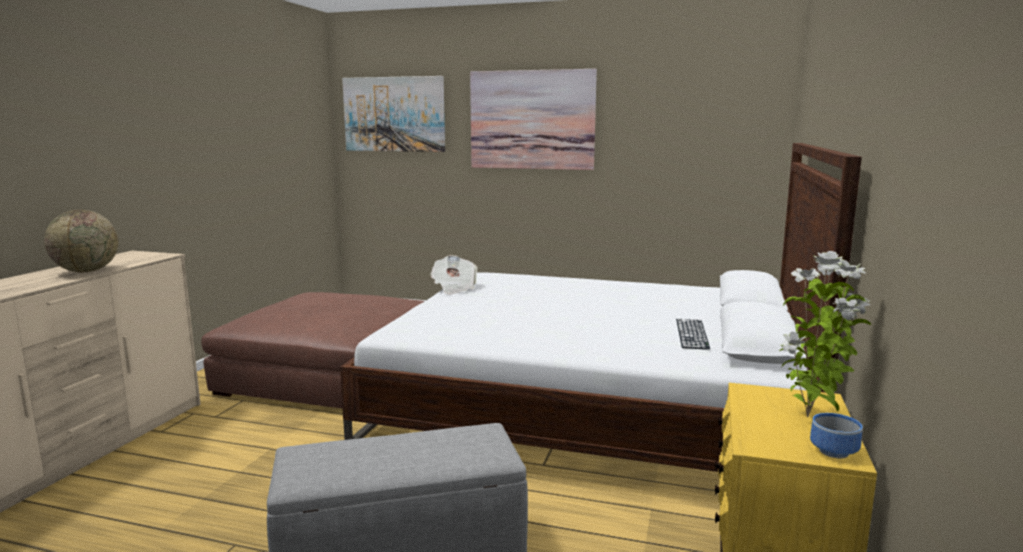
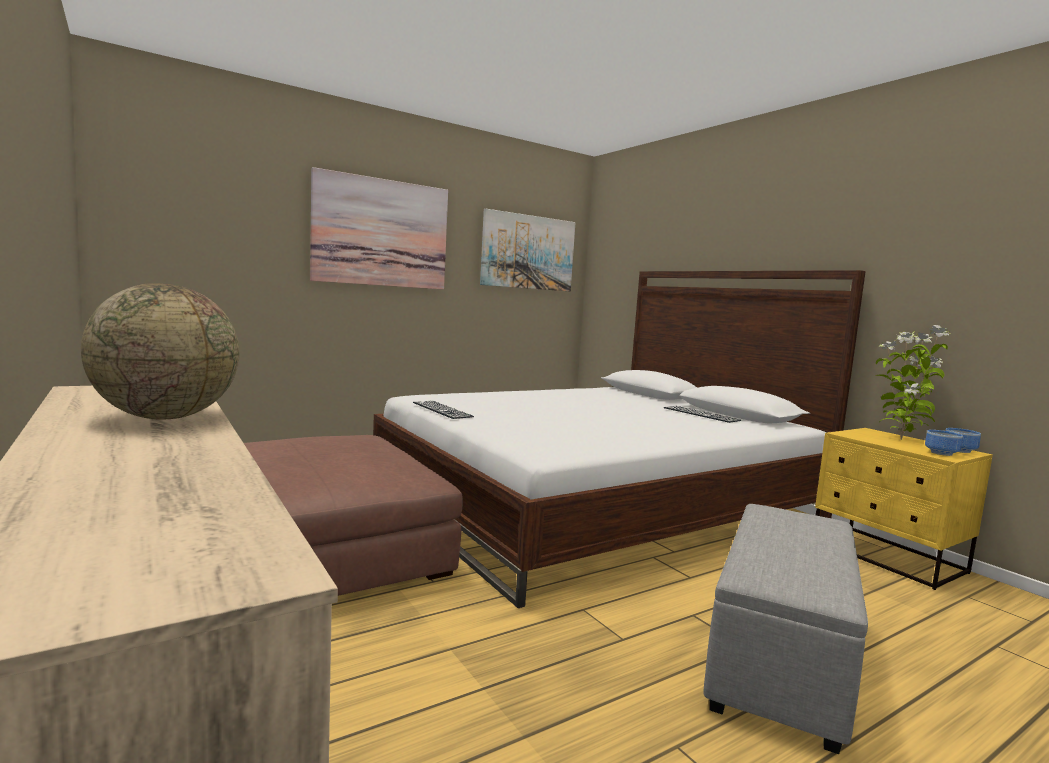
camera: 50 degrees left, 5 degrees down
(394, 114) = (195, 203): picture -> picture (528, 252)
(454, 288) = (442, 409): newspaper -> keyboard
(773, 443) = (942, 453): none -> bowl

